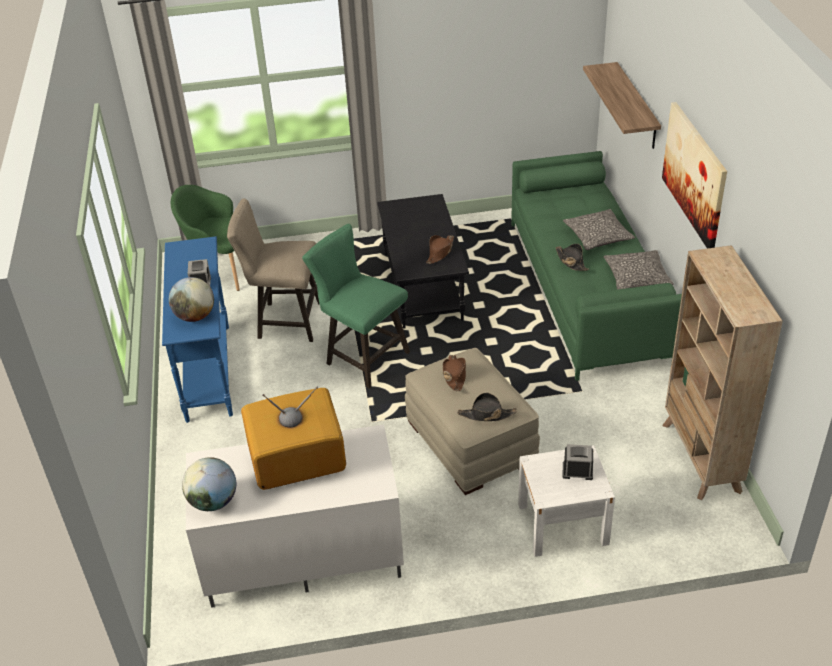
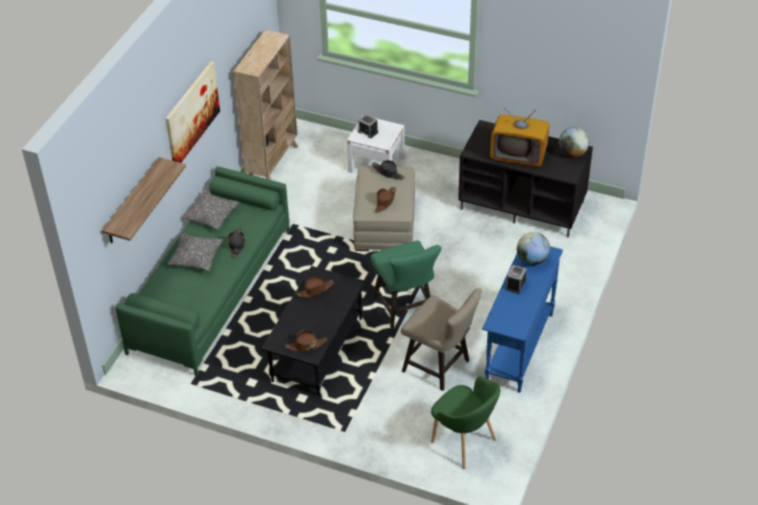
camera: 150 degrees left, 5 degrees up
(301, 557) = (523, 205): white tv stand -> black tv stand
(402, 210) = (306, 345): none -> brown hat

